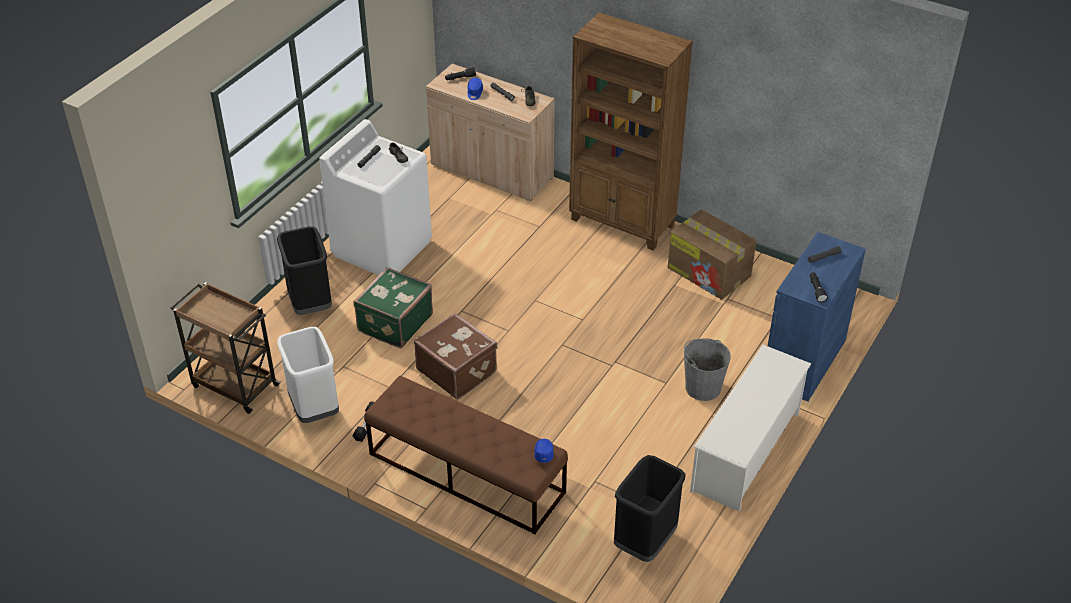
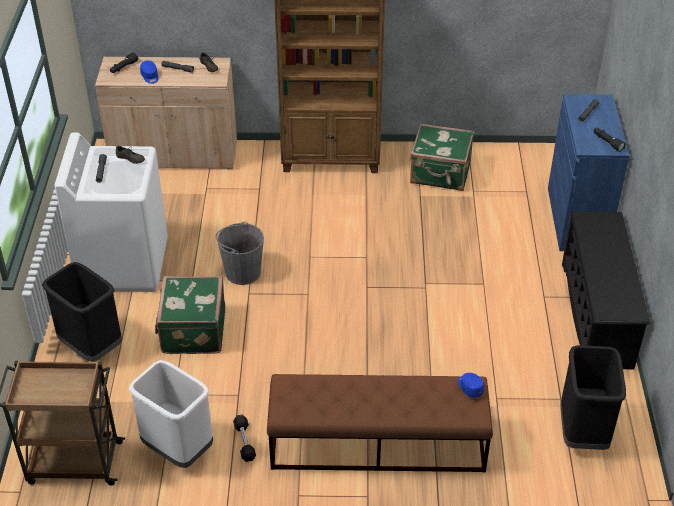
camera: 30 degrees left, 0 degrees up
(457, 370) = (290, 351): brown suitcase -> none
(702, 387) = (516, 275): grey bucket -> grey bucket (242, 272)
(710, 272) = (440, 174): cardboard box -> green suitcase
(746, 452) = (597, 315): white shoe rack -> black shoe rack

